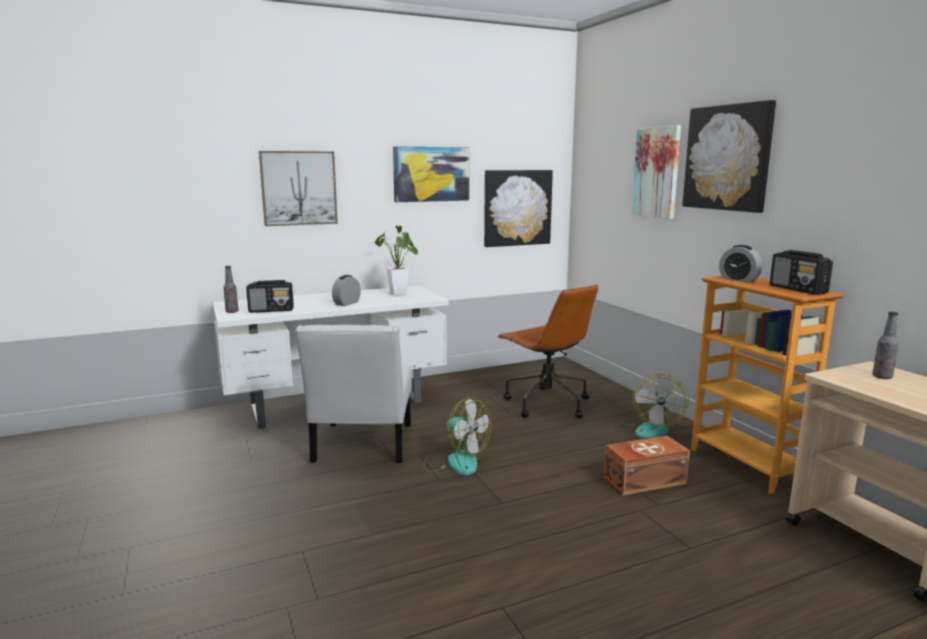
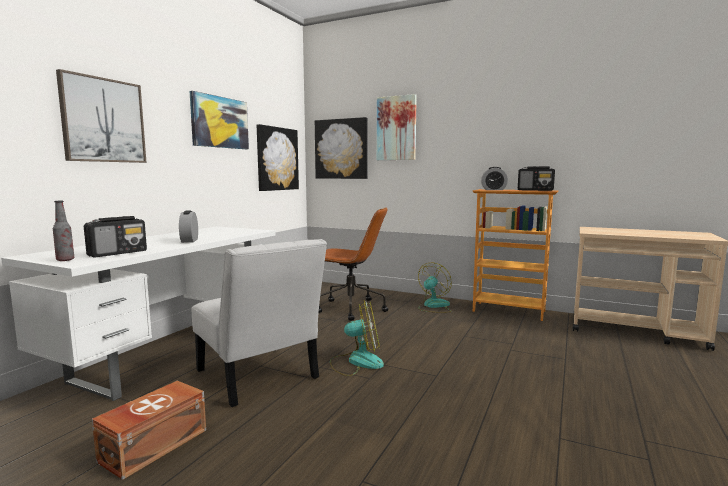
camera: 40 degrees left, 5 degrees down
(399, 294) = (220, 232): potted plant -> none
(643, 480) = (482, 334): brown storage box -> brown storage box (152, 445)
(651, 428) = (433, 306): fan -> fan turned 120 degrees counterclockwise
(727, 158) = (459, 115): picture -> picture (341, 149)
(882, 377) = (605, 230): bottle -> none

